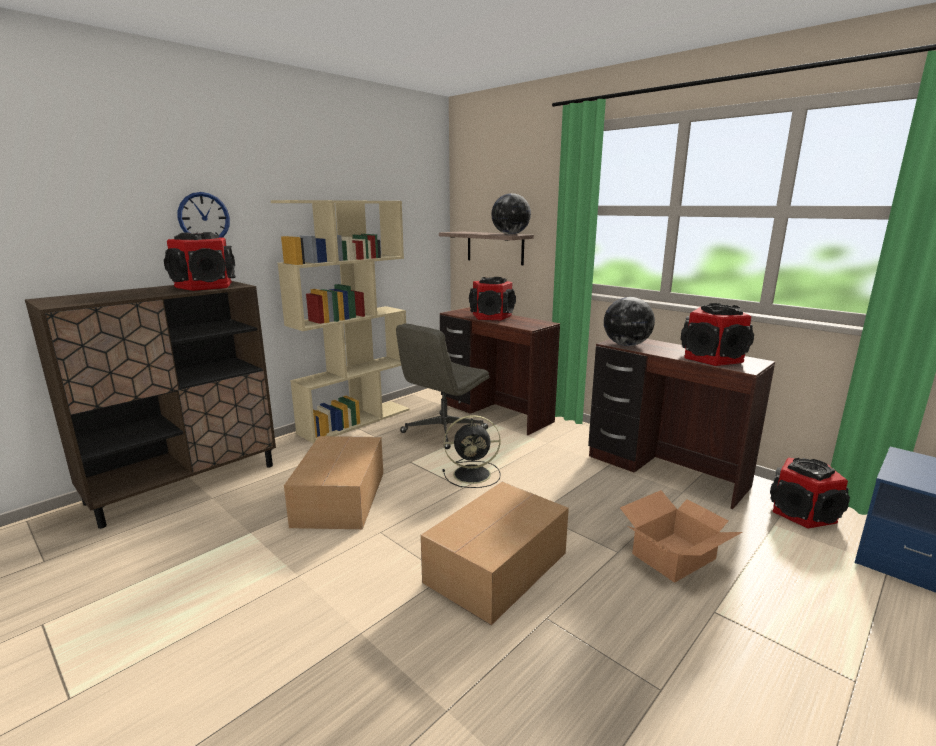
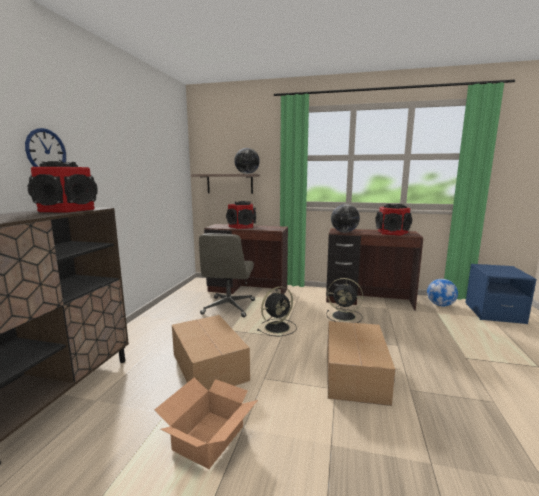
camera: 30 degrees left, 5 degrees down
(356, 421) = (157, 314): beige bookcase -> none
(590, 485) = (345, 316): none -> black fan
(675, 556) = (421, 339): cardboard box -> cardboard box (210, 437)
(803, 513) = (440, 305): speaker -> globe

